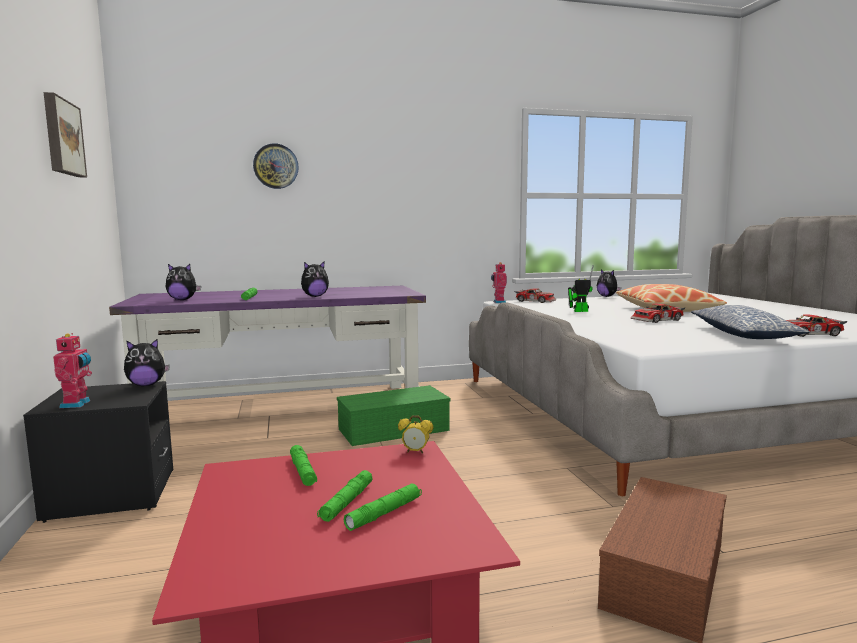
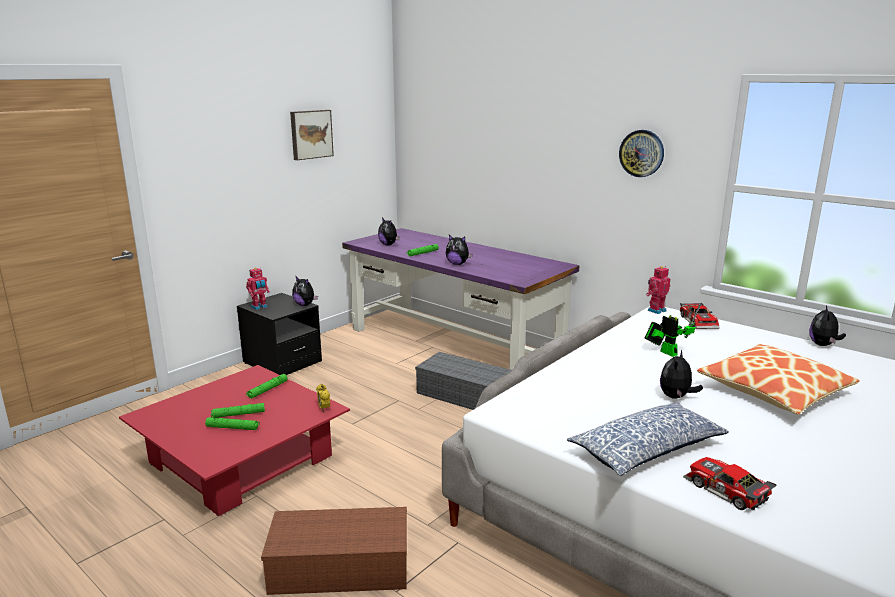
camera: 55 degrees right, 10 degrees up
(276, 166) = (487, 137): wall clock -> wall clock (641, 153)
(394, 429) = (466, 395): green storage box -> grey storage box
(658, 320) = (676, 397): toy car -> plush toy

